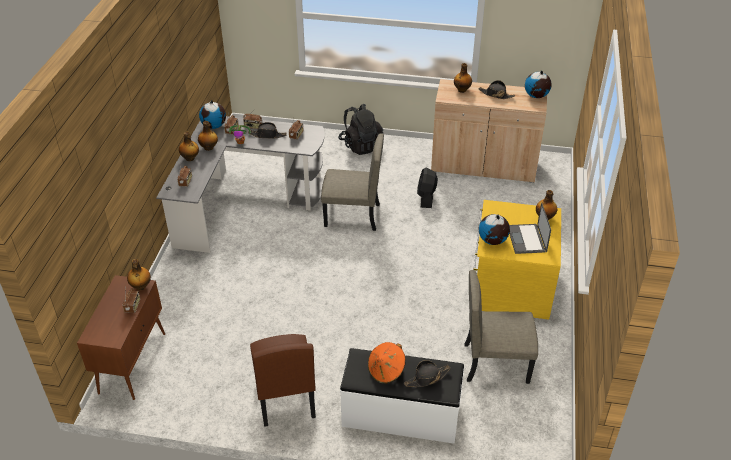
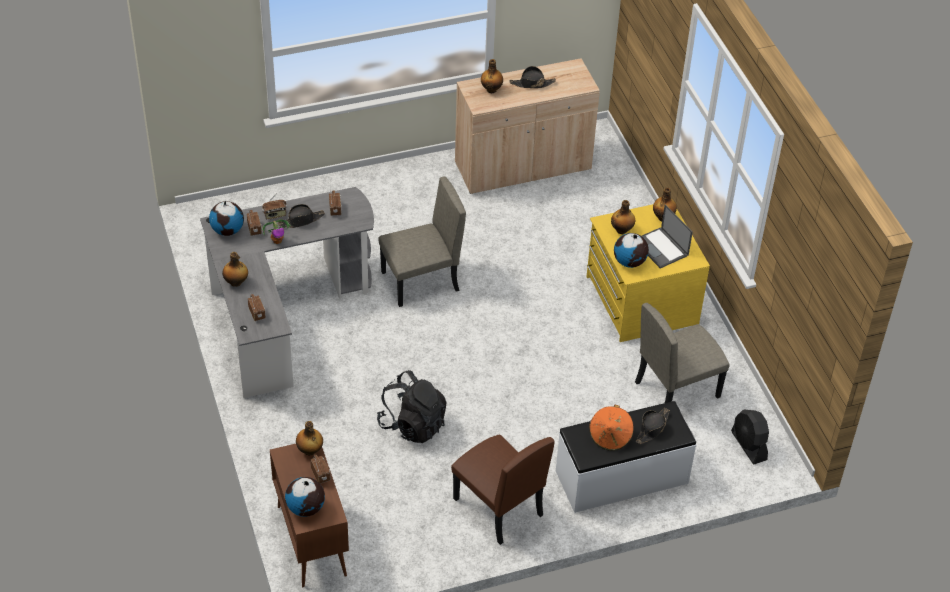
camera: 30 degrees left, 5 degrees up
(209, 148) = (246, 261): bottle -> bottle (622, 230)
(361, 145) = (364, 187): black backpack -> black backpack (412, 424)
(426, 197) = (486, 229): black fan -> black fan (748, 446)
(536, 96) = (576, 71): globe -> globe (306, 508)

